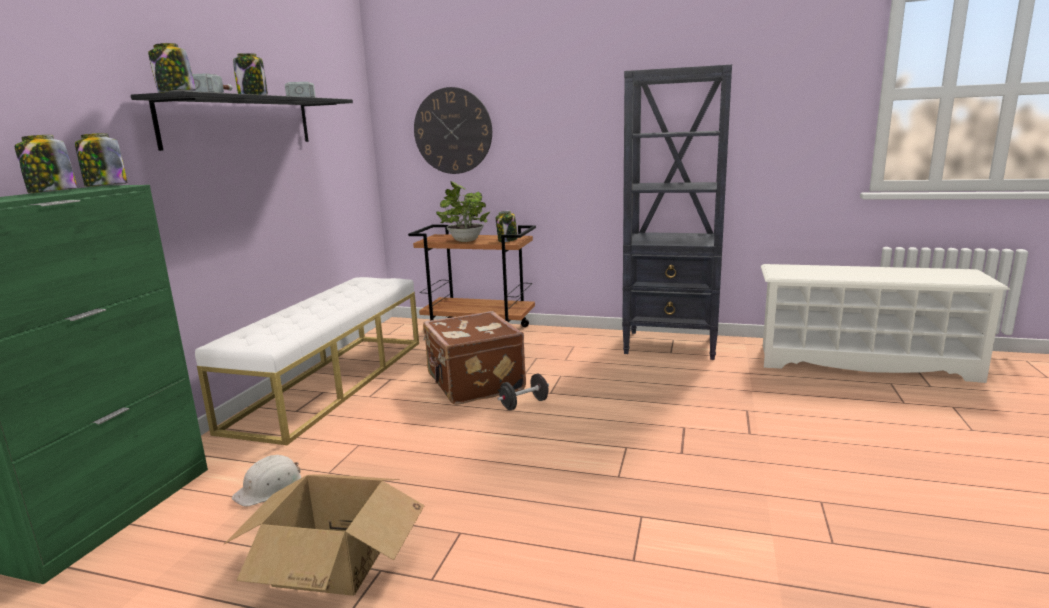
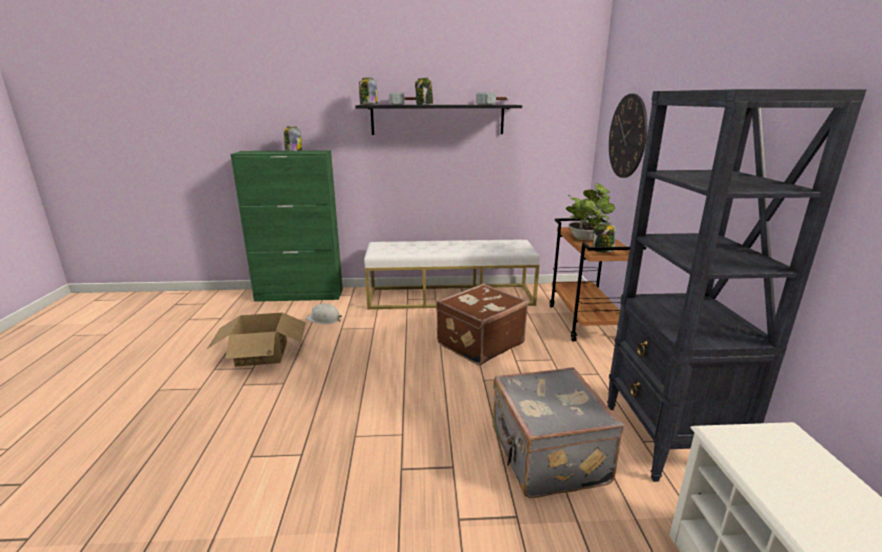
camera: 70 degrees right, 5 degrees up
(105, 186) = (319, 151): jar -> none
(524, 404) = (456, 371): black dumbbell -> none
(680, 387) = (546, 457): none -> grey suitcase

